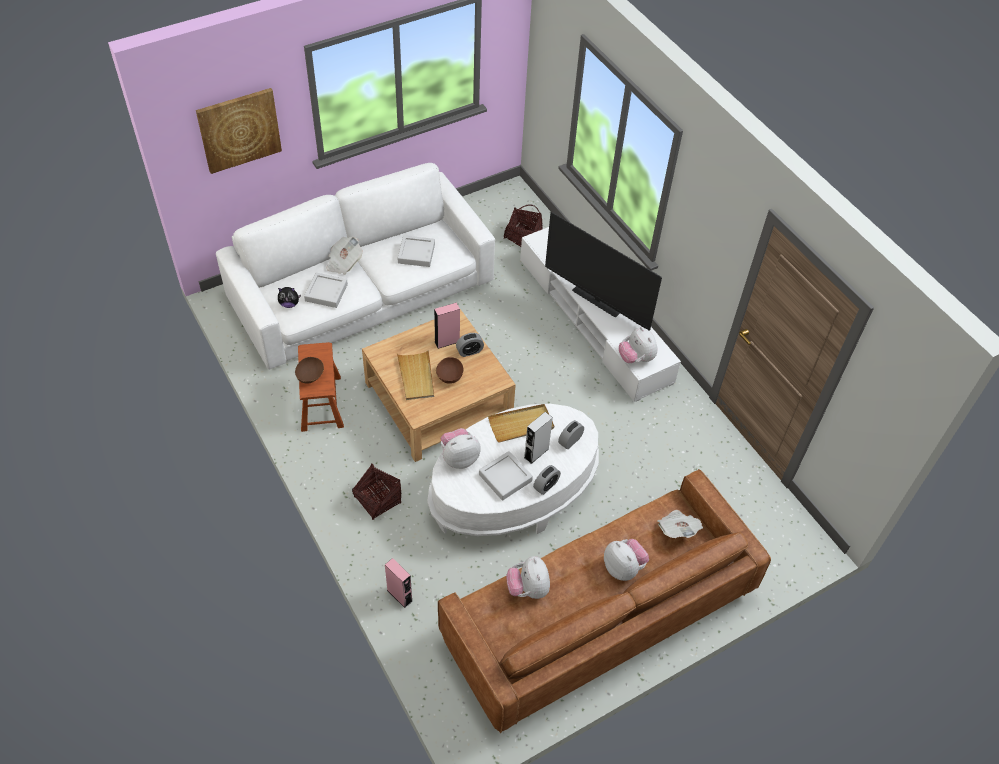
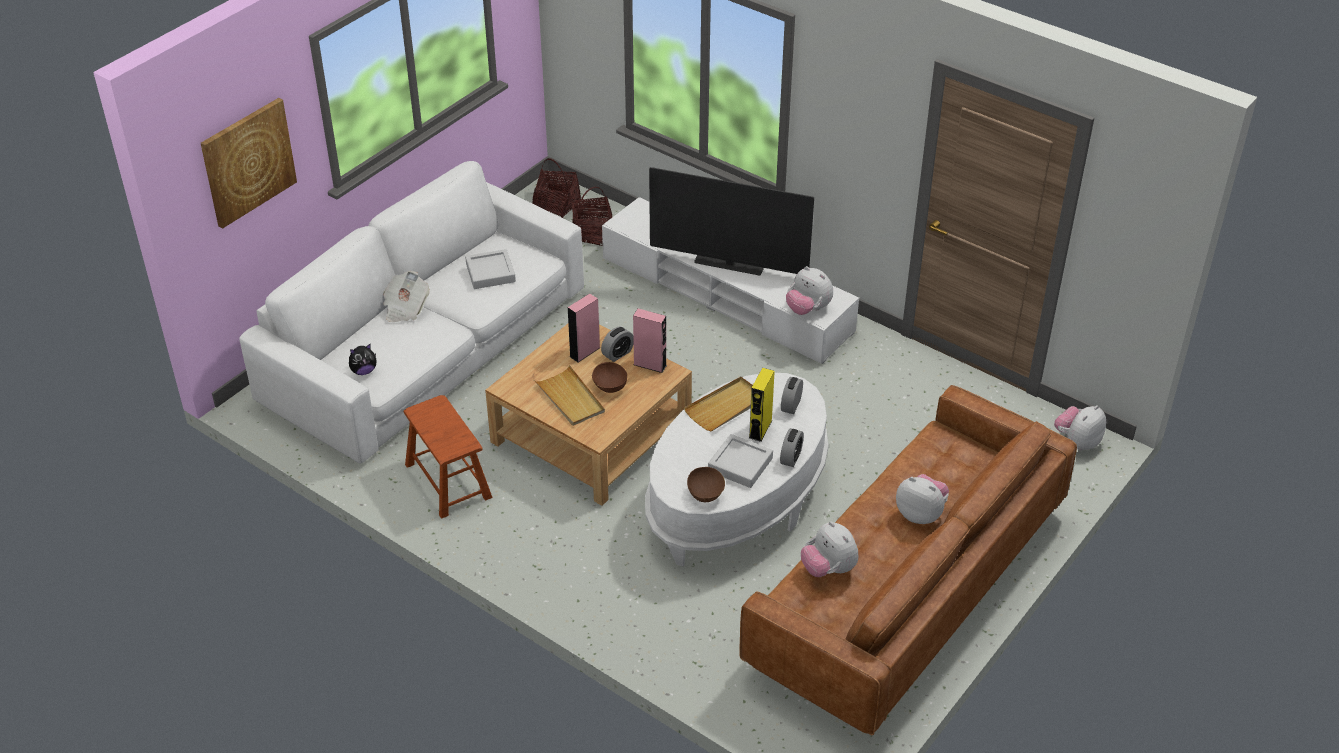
camera: 20 degrees left, 10 degrees down
(310, 376) = (440, 437): brown bowl -> brown bowl (706, 494)
(326, 292) = (404, 345): grey tray -> none
(377, 500) = (580, 560): basket -> basket (556, 206)
(399, 595) = (667, 648): pink speaker -> pink speaker (650, 365)
(459, 458) = (674, 462): plush toy -> plush toy (1077, 442)
(536, 453) = (760, 429): grey speaker -> yellow speaker
(677, 529) = (957, 457): newspaper -> none

